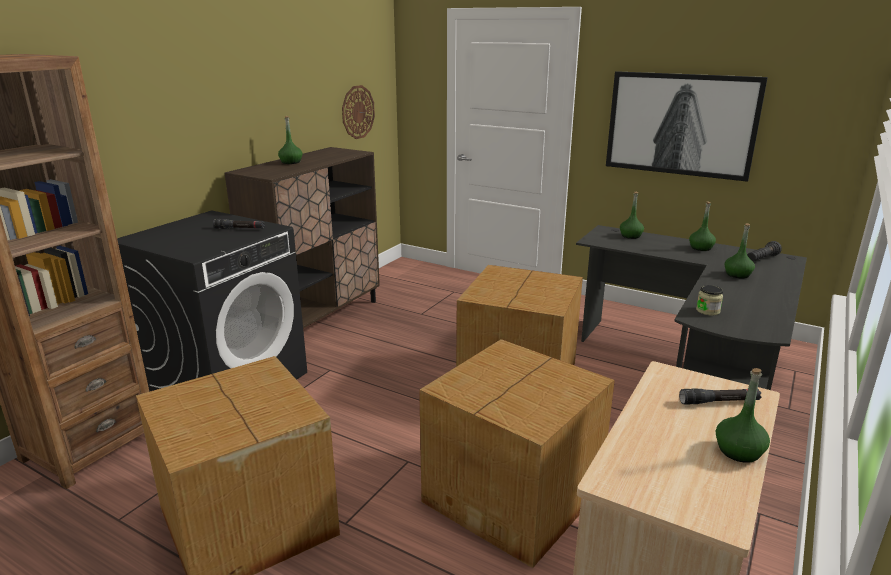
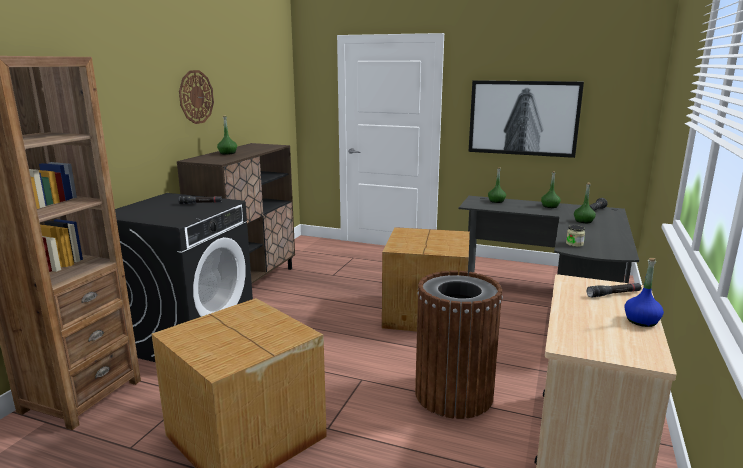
camera: 10 degrees left, 5 degrees down
(358, 112) = (269, 116): wall clock -> wall clock (196, 97)
(515, 495) = (454, 394): cardboard box -> brown trash can
(738, 451) = (641, 321): green bottle -> blue bottle

